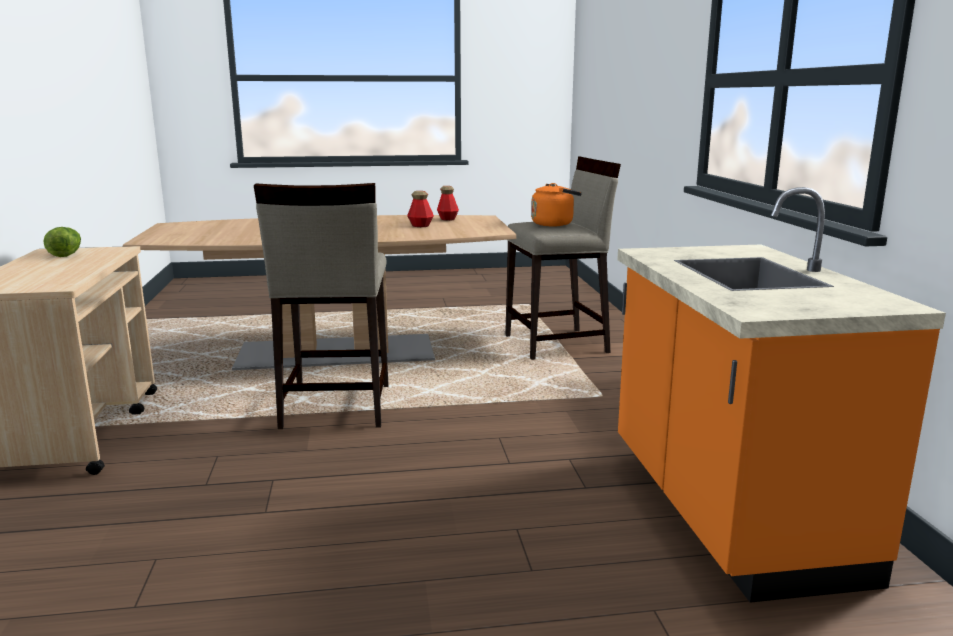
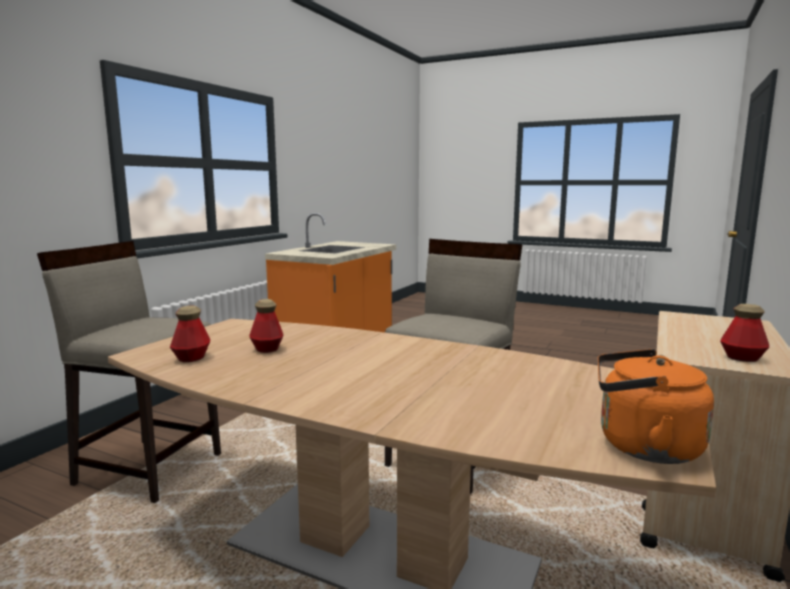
camera: 145 degrees left, 5 degrees down
(65, 254) = (742, 358): lettuce -> bottle
(554, 224) = (141, 325): orange kettle -> orange kettle (642, 446)

